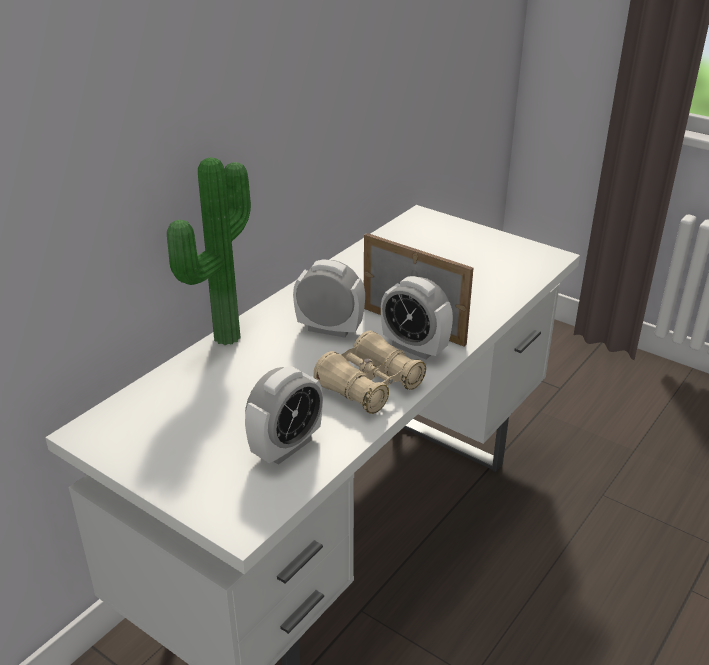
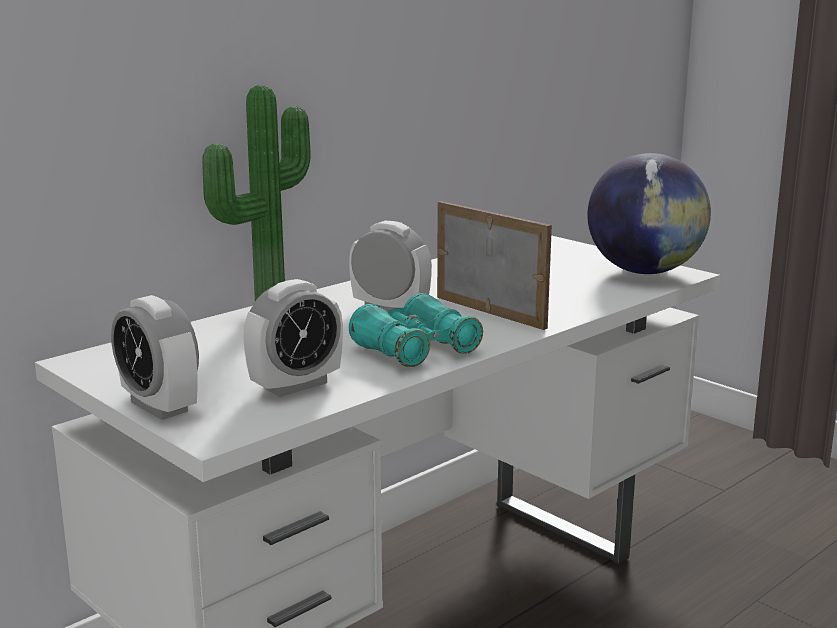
camera: 10 degrees right, 15 degrees down
(369, 386) = (415, 350): beige binoculars -> turquoise binoculars
(414, 347) = (483, 327): alarm clock -> alarm clock (159, 406)
(520, 256) = (644, 271): none -> globe

